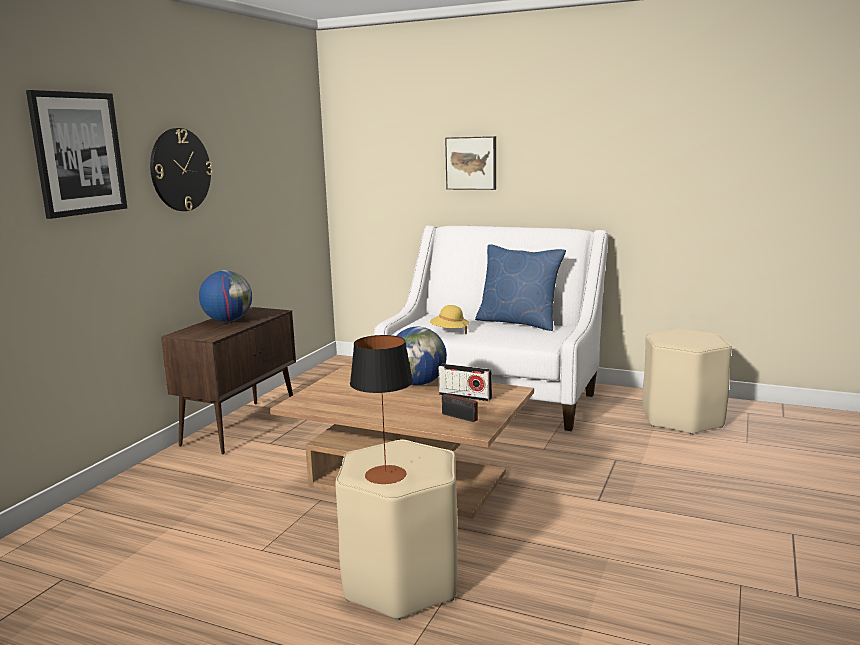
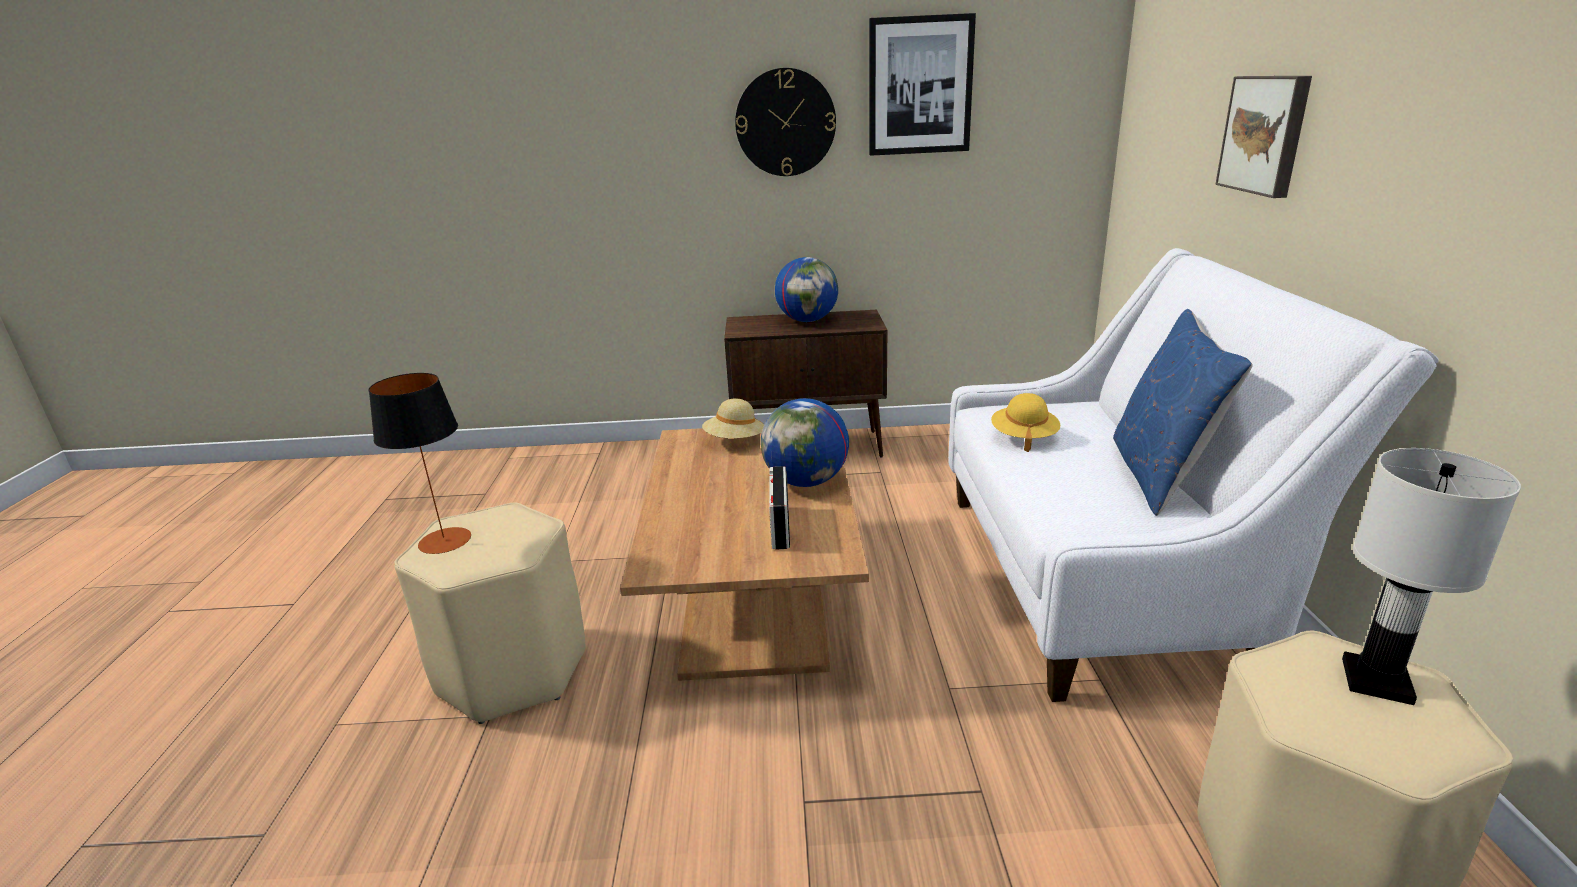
camera: 65 degrees right, 10 degrees up
(78, 153) = (634, 103): picture -> picture (920, 86)
(330, 391) = (734, 441): none -> beige hat
(461, 417) = (695, 545): radio -> none
(679, 334) = (1375, 680): none -> white table lamp

